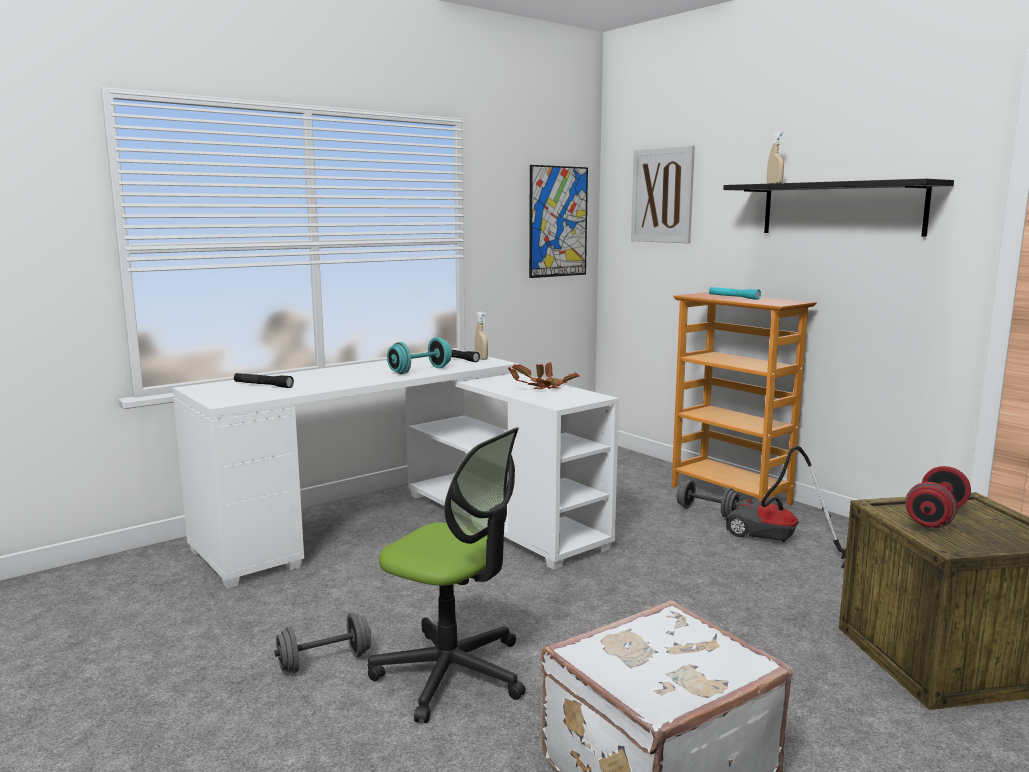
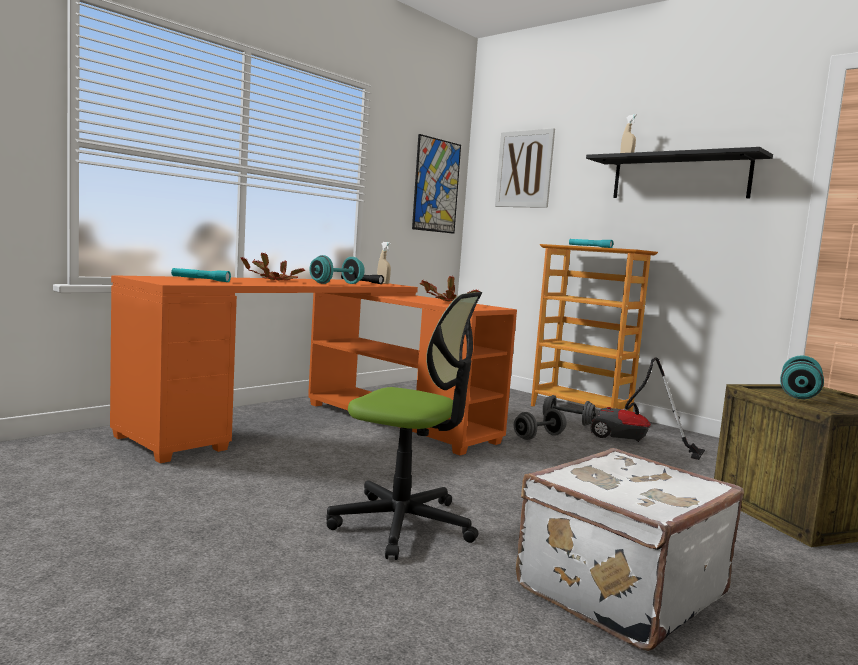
camera: 10 degrees left, 5 degrees down
(263, 385) = (200, 279): black flashlight -> turquoise flashlight
(324, 662) = (278, 516): grey dumbbell -> grey dumbbell (539, 437)
(350, 373) = (274, 280): none -> potted plant
(409, 529) = (319, 426): white desk -> orange desk
(936, 517) = (799, 394): red dumbbell -> turquoise dumbbell

